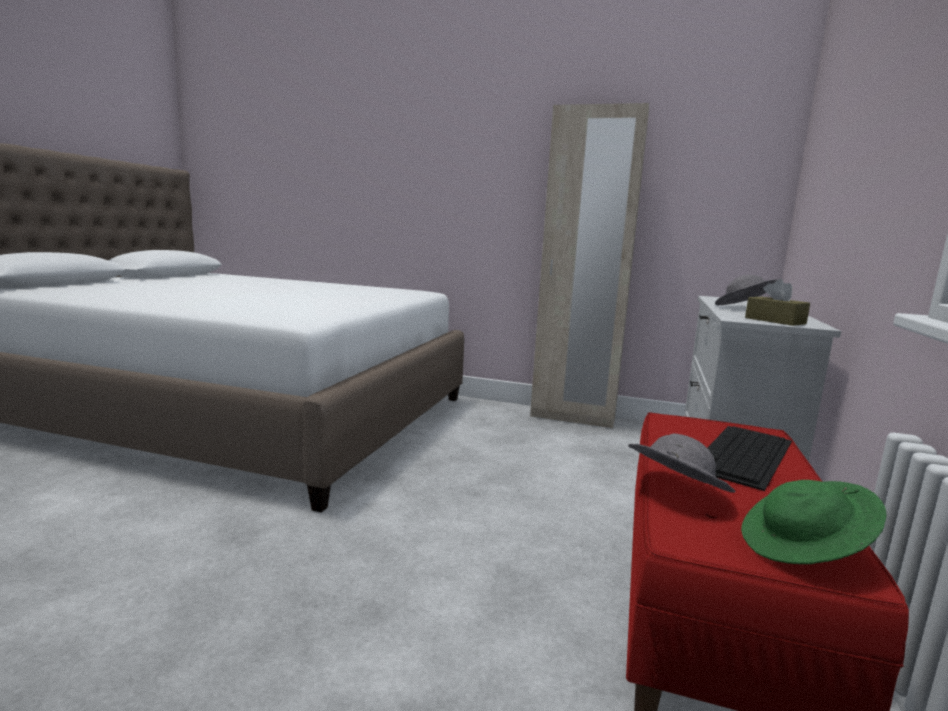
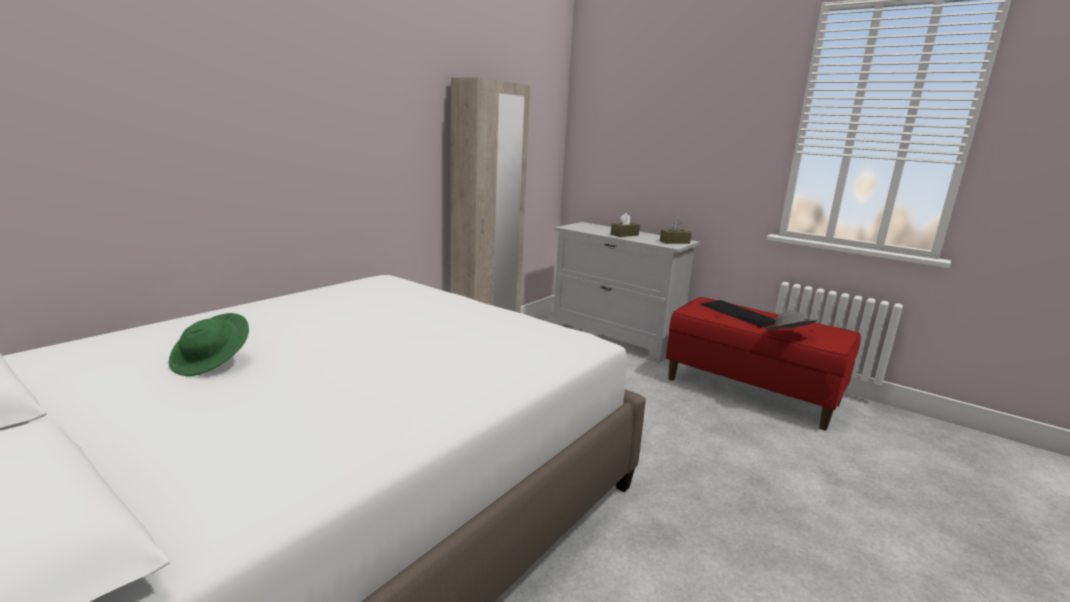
camera: 70 degrees left, 5 degrees up
(744, 308) = (624, 235): grey hat -> brown tissue box
(804, 549) = (832, 333): green hat -> green hat (212, 362)

